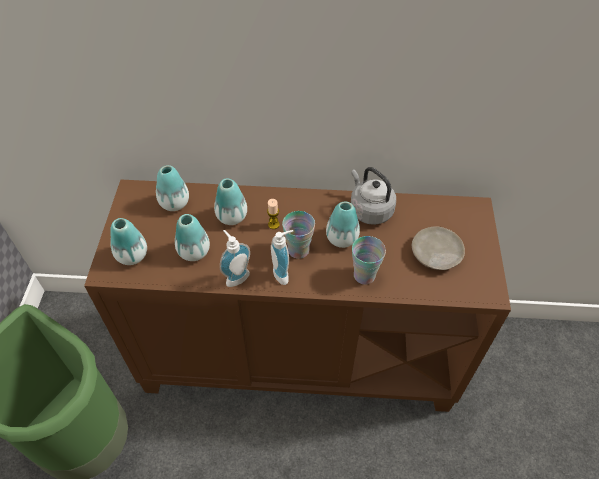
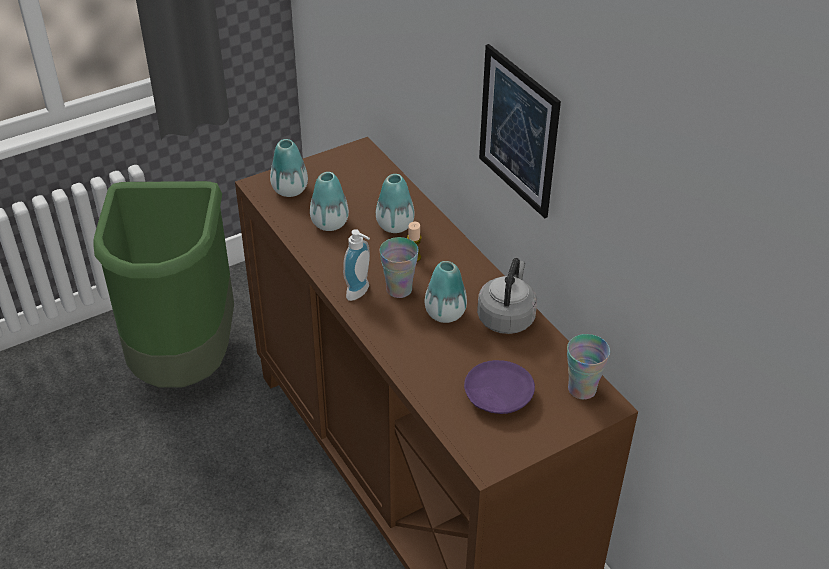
camera: 55 degrees right, 10 degrees down
(174, 203) = (373, 182): vase -> none
(236, 276) = (327, 263): soap dispenser -> none
(326, 81) = (518, 131): none -> picture
(364, 275) = (413, 351): cup -> cup (582, 389)
(435, 254) = (497, 395): beige plate -> purple plate

